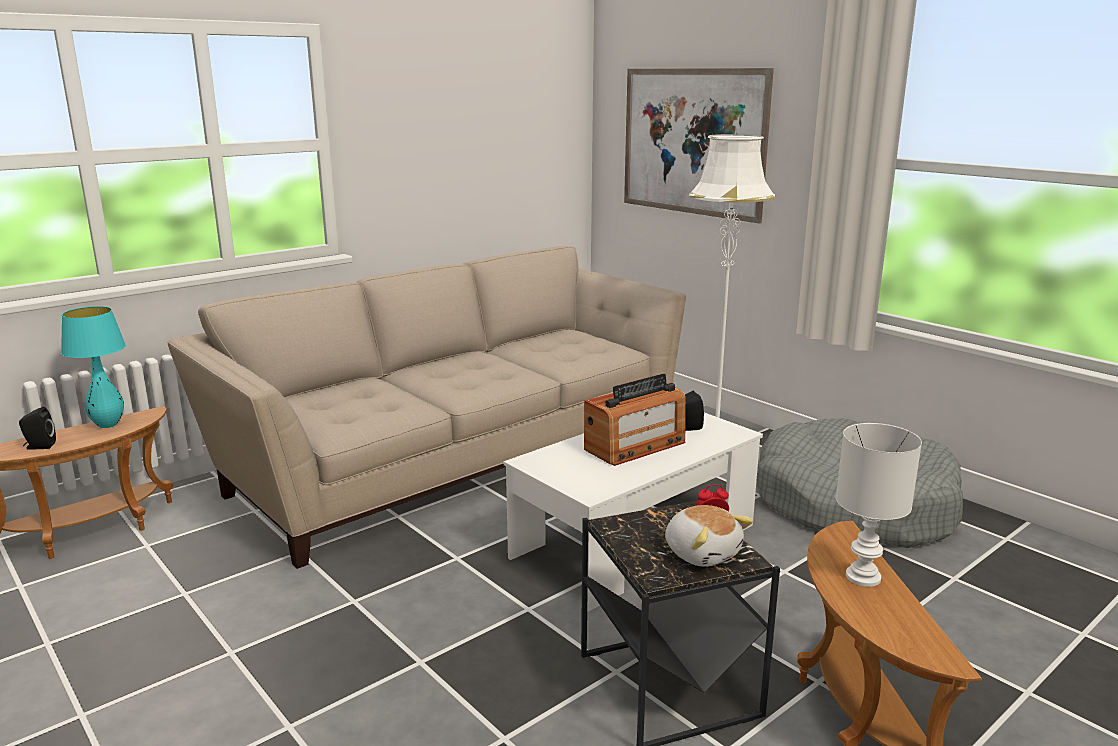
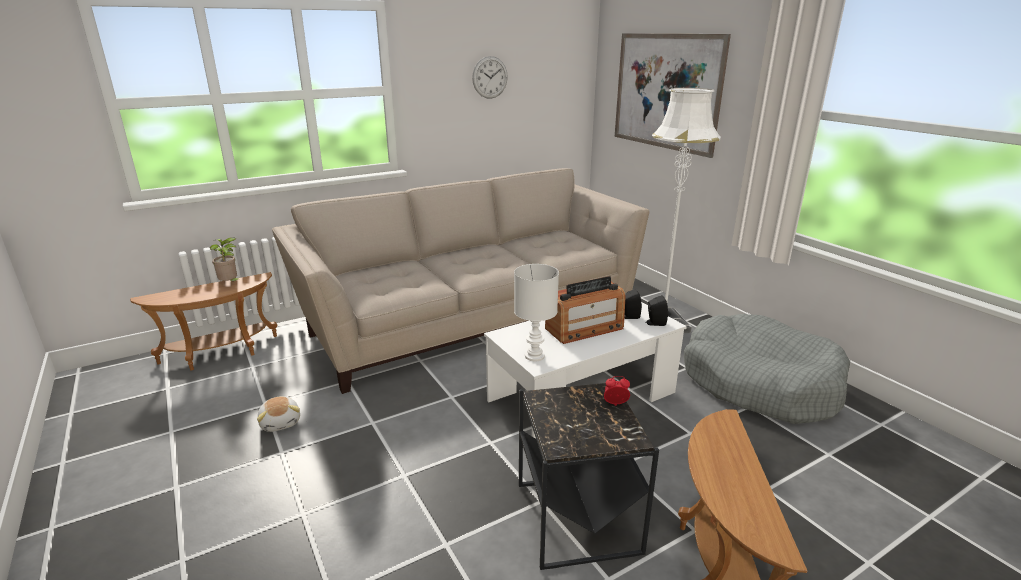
camera: 10 degrees right, 5 degrees up
(39, 446) = (182, 296): black speaker -> black speaker (654, 323)
(108, 425) = (230, 284): turquoise table lamp -> potted plant
(458, 126) = (490, 77): none -> wall clock
(702, 553) = (601, 429): plush toy -> plush toy (281, 422)
(863, 578) = (730, 463): white table lamp -> white table lamp (534, 356)

